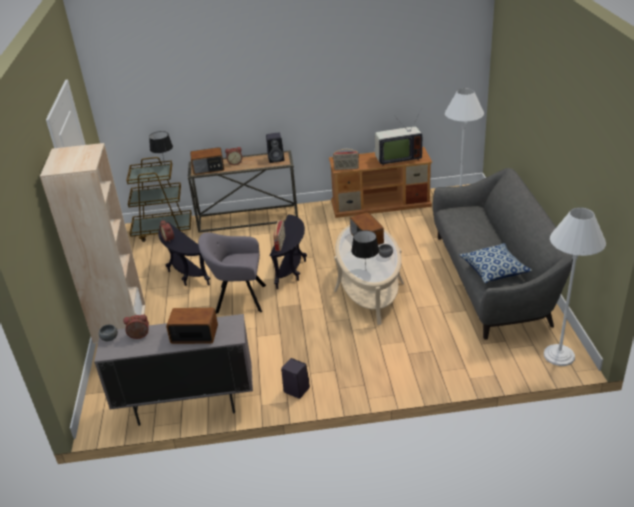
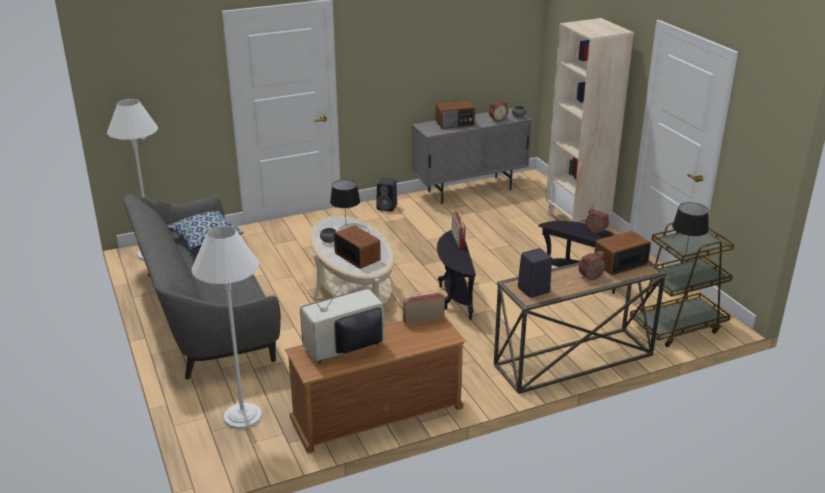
camera: 160 degrees right, 5 degrees down
(238, 299) = (494, 261): grey armchair -> none

